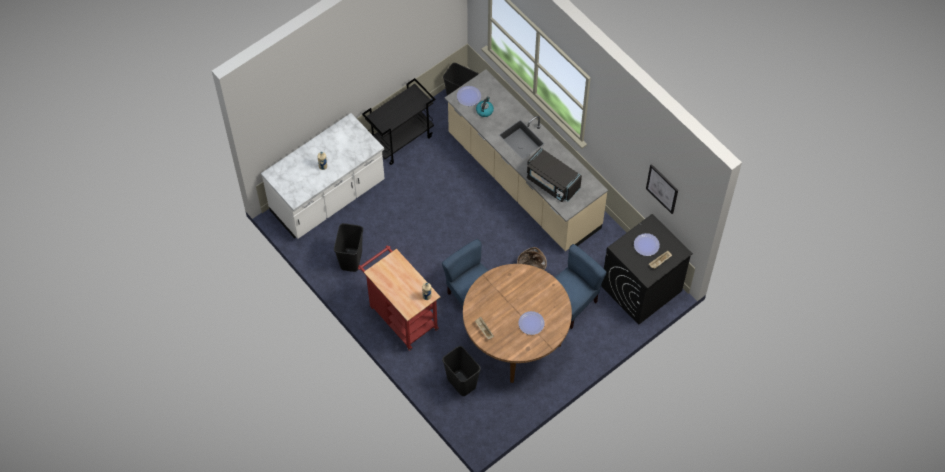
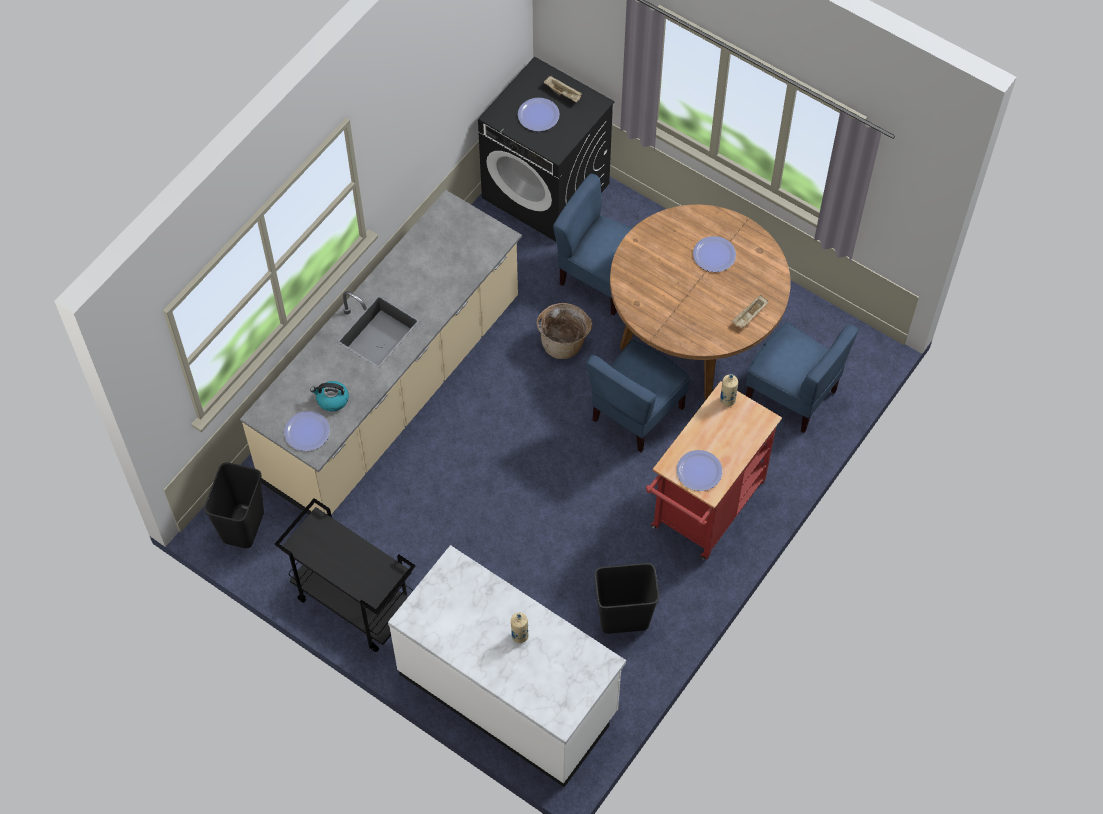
camera: 105 degrees left, 0 degrees up
(387, 270) = (699, 471): none -> plate
(461, 383) = (792, 395): black trash can -> blue chair
(552, 182) = (454, 268): black microwave -> none
(662, 188) = (476, 57): picture -> none

